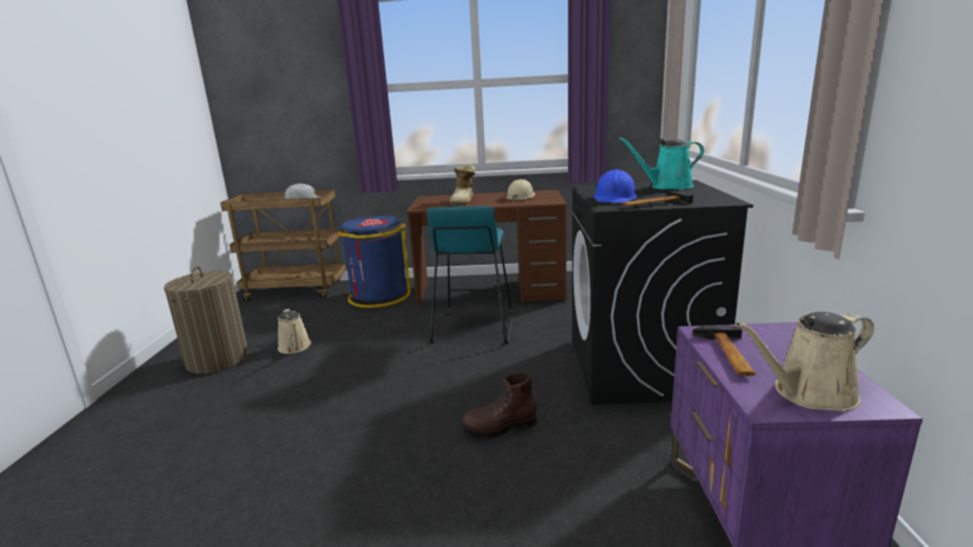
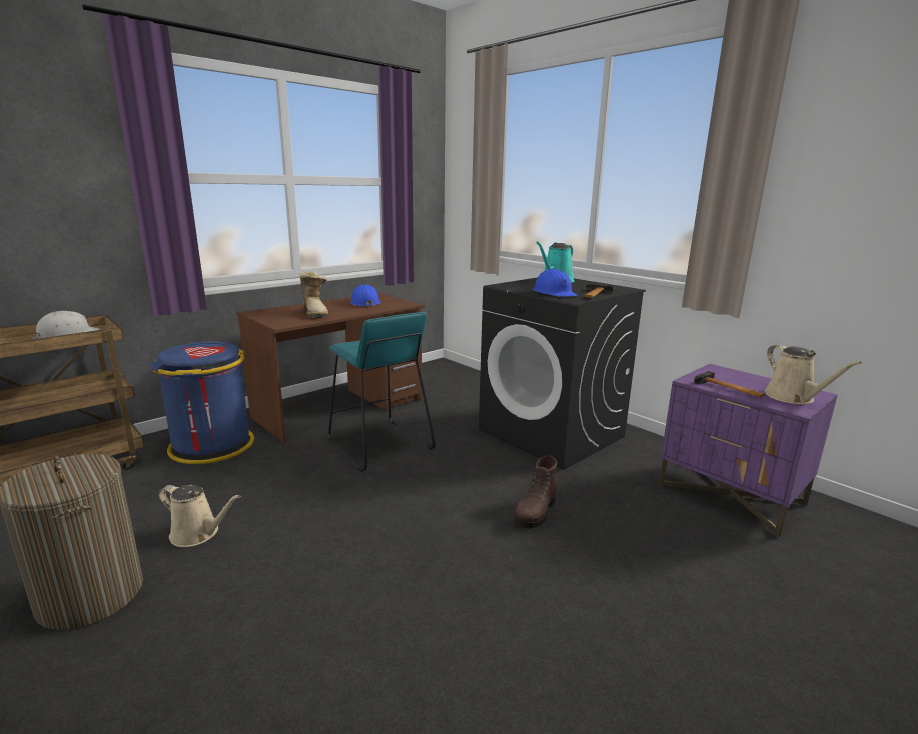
camera: 45 degrees left, 0 degrees up
(520, 197) = (364, 303): beige hard hat -> blue hard hat
(808, 394) = (792, 397): beige watering can -> beige watering can turned 45 degrees counterclockwise

